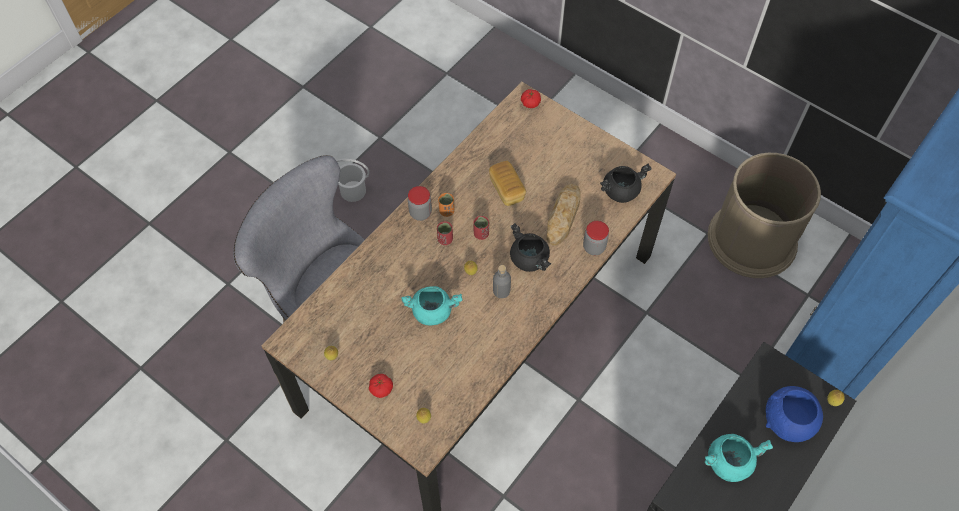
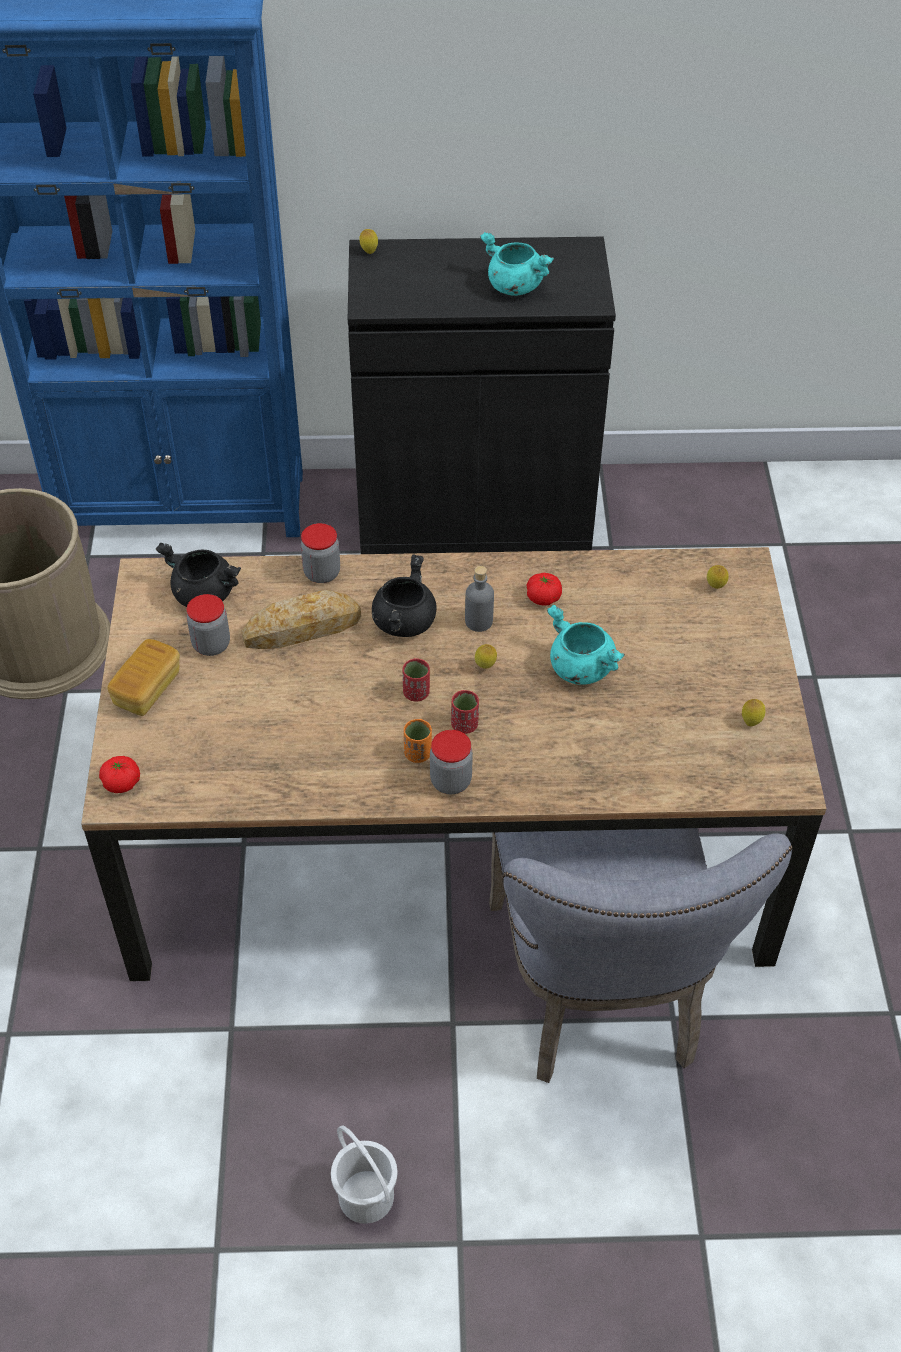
camera: 130 degrees left, 10 degrees down
(381, 389) = (729, 647): tomato -> tomato (543, 598)
(506, 189) = (315, 711): bread -> bread (147, 689)
(584, 175) = (211, 645): none -> jar
(788, 422) = (425, 268): blue bowl -> none

